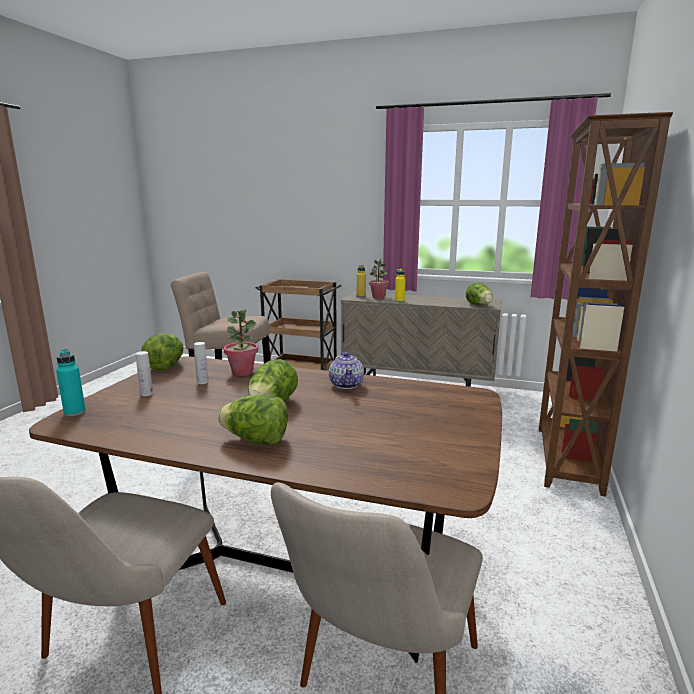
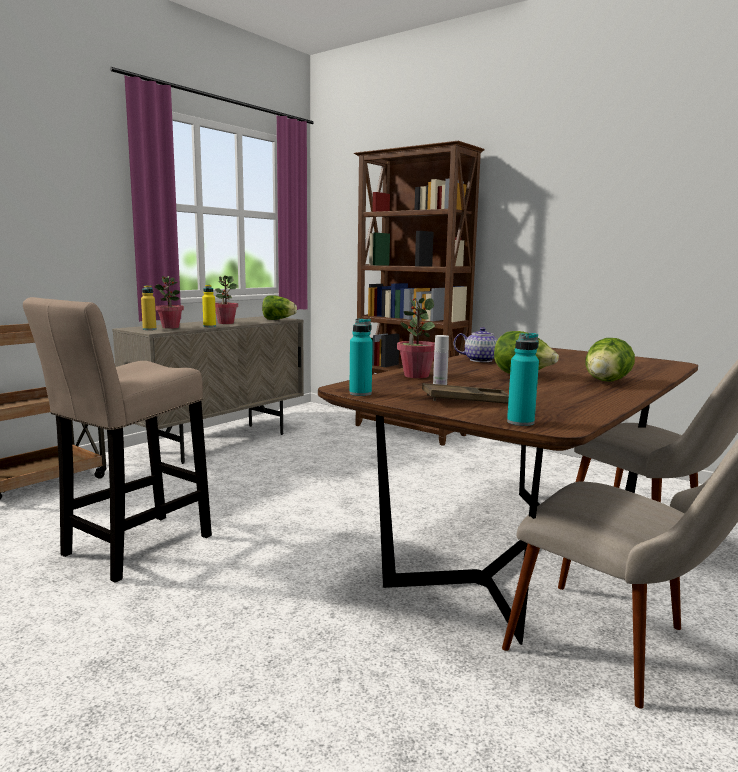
camera: 70 degrees left, 5 degrees down
(146, 394) = (467, 401): white bottle -> brown tray
(166, 366) = (360, 393): lettuce -> turquoise bottle
(426, 301) = (226, 323): none -> potted plant

